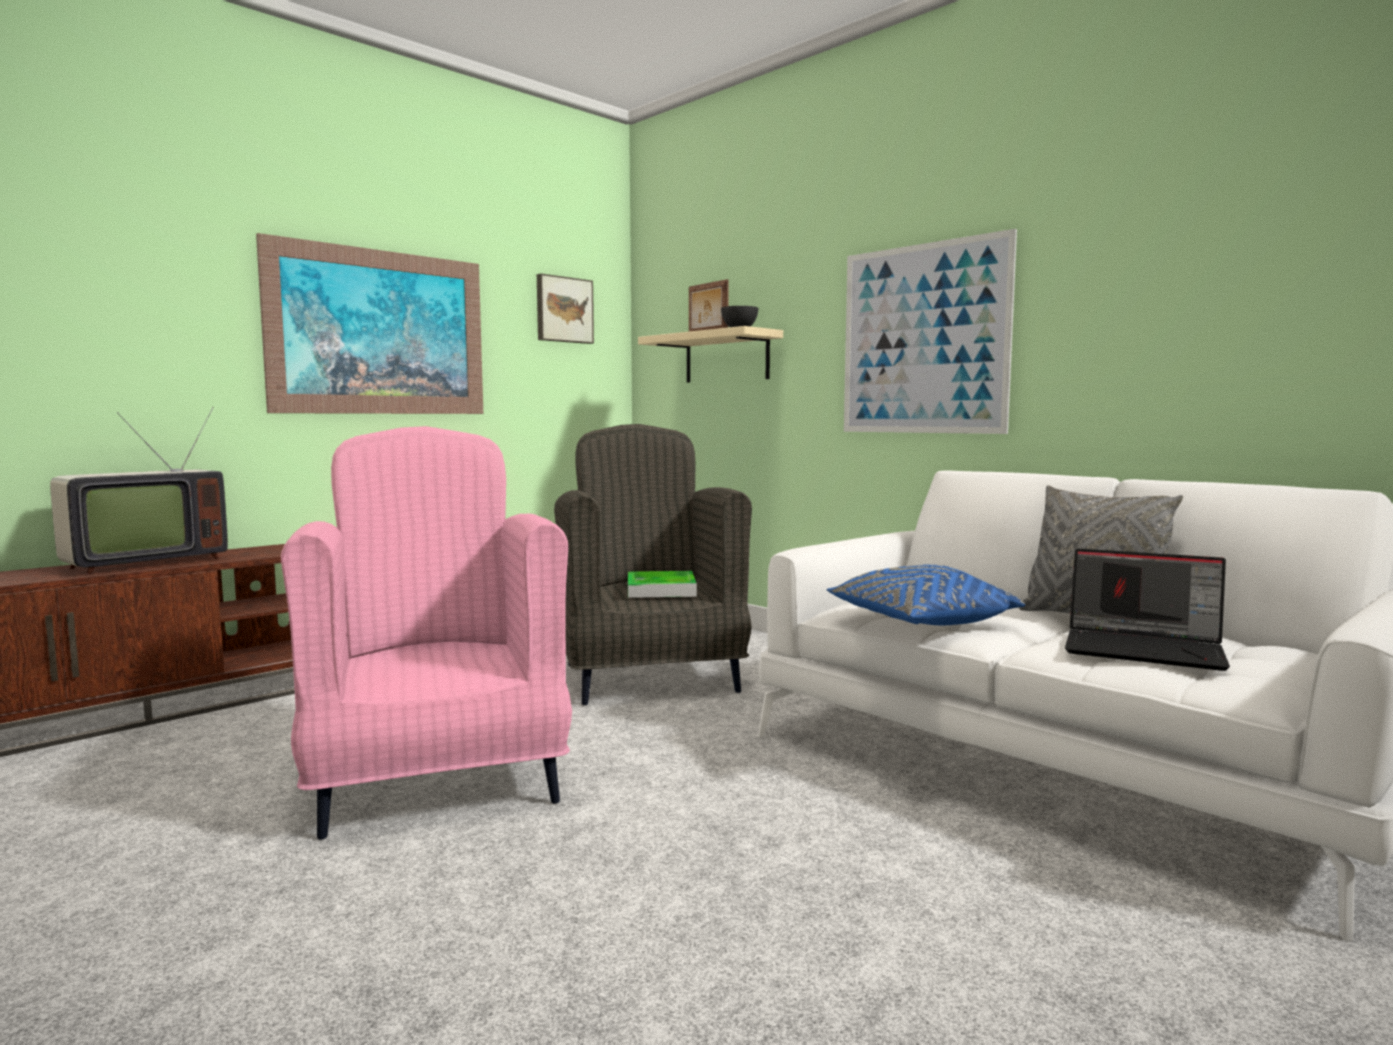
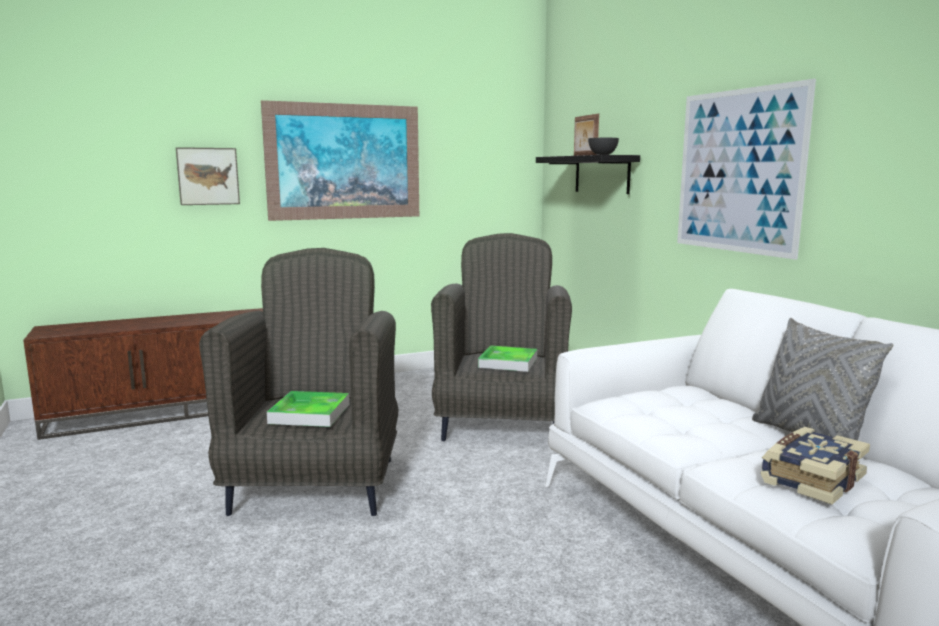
camera: 20 degrees right, 5 degrees up
(141, 563) = (187, 318): television -> none
(437, 779) = (316, 484): pink armchair -> grey armchair
(443, 663) = (310, 413): none -> tray
(563, 310) = (485, 135): picture -> picture (208, 176)
(726, 358) = (602, 174): beige shelf -> black shelf
(920, 623) = (651, 424): blue pillow -> none
(1145, 649) = (810, 479): laptop -> book

